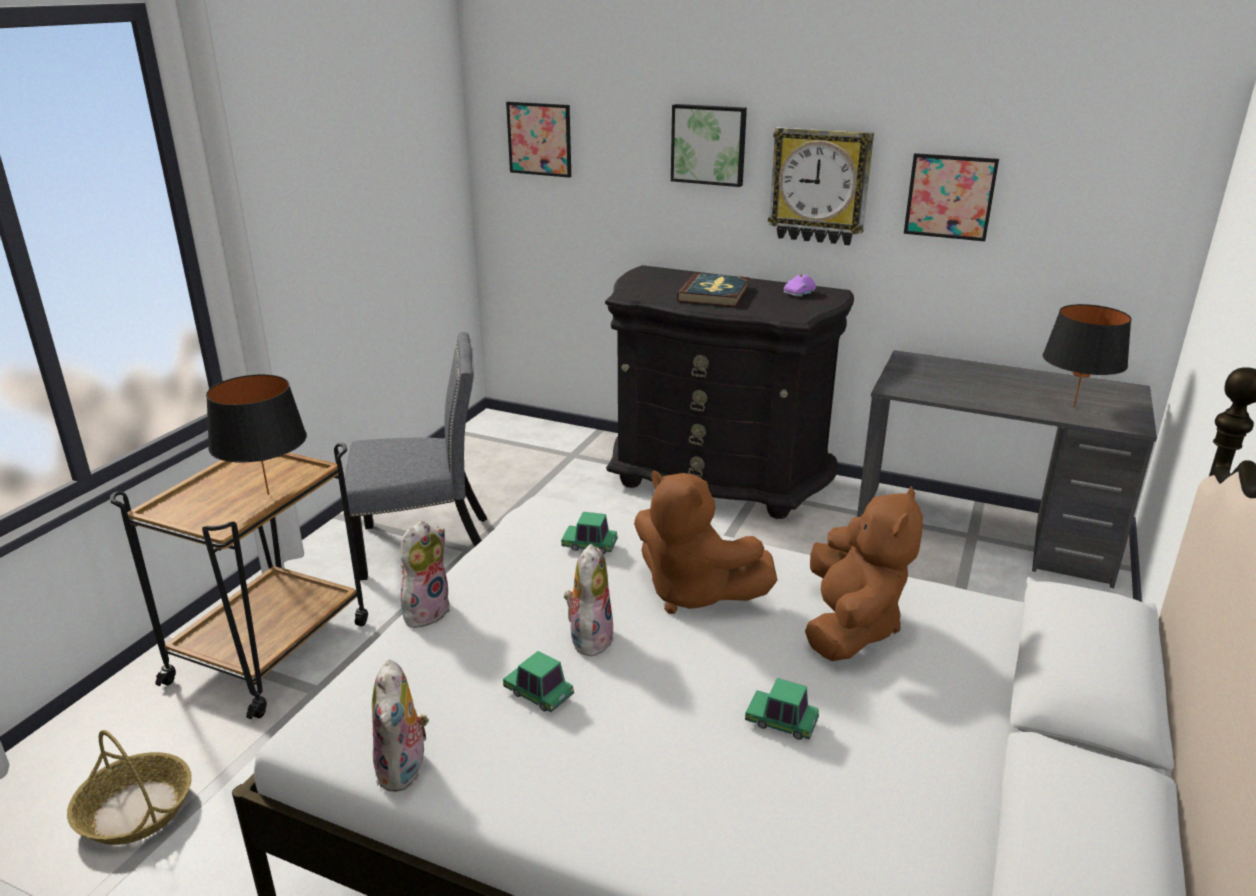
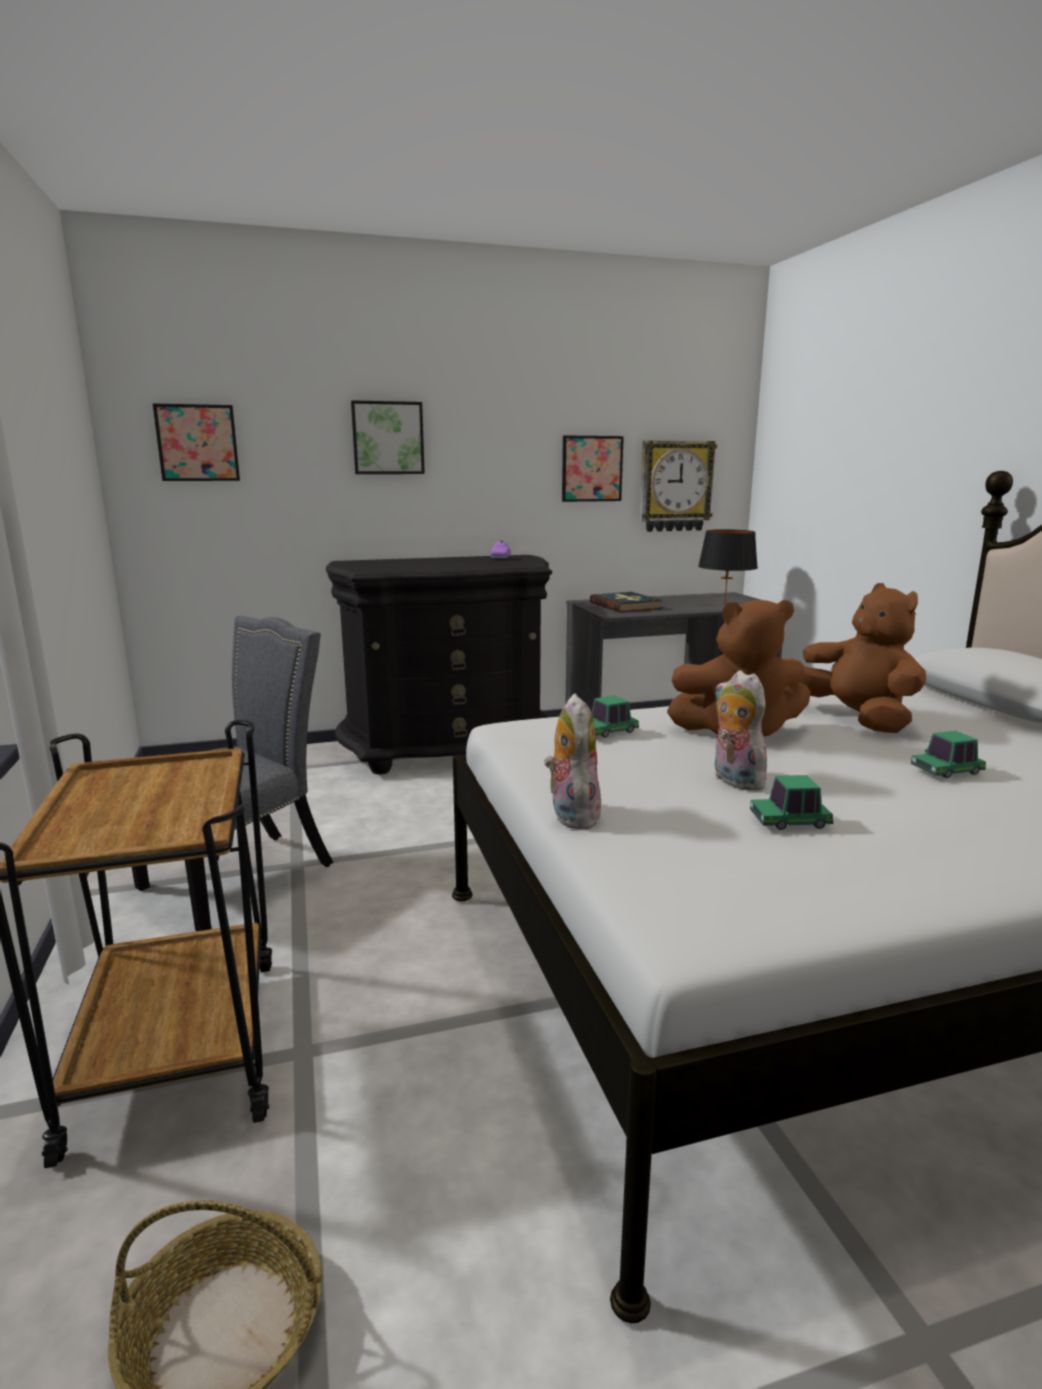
camera: 40 degrees left, 10 degrees down
(268, 494) = (194, 793): black table lamp -> none
(404, 770) = (828, 915): plush toy -> none
(714, 294) = (439, 564): book -> book (625, 606)
(820, 186) = (491, 468): wall clock -> wall clock (675, 486)

